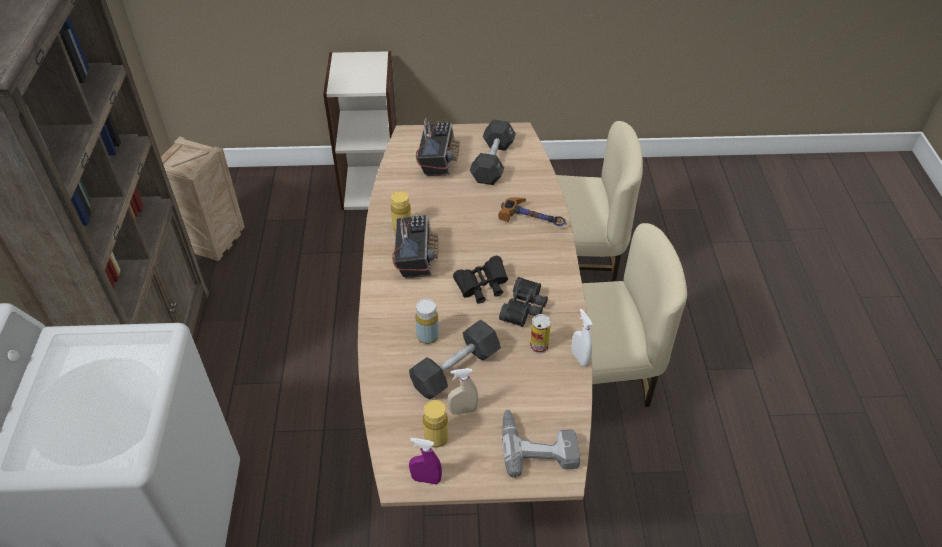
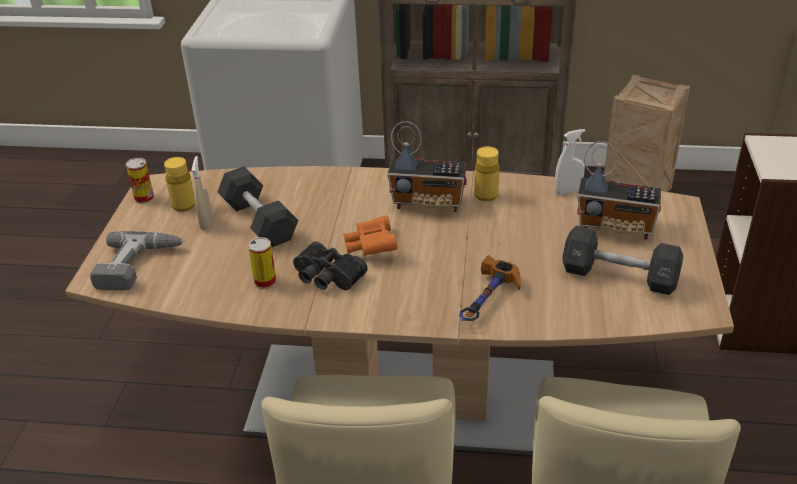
camera: 100 degrees right, 10 degrees down
(426, 479) = (144, 198): purple spray bottle -> can
(427, 336) = (310, 206): yellow bottle -> none
(482, 287) = (371, 247): black binoculars -> orange binoculars
(580, 358) = (233, 312): white spray bottle -> white spray bottle (568, 191)

